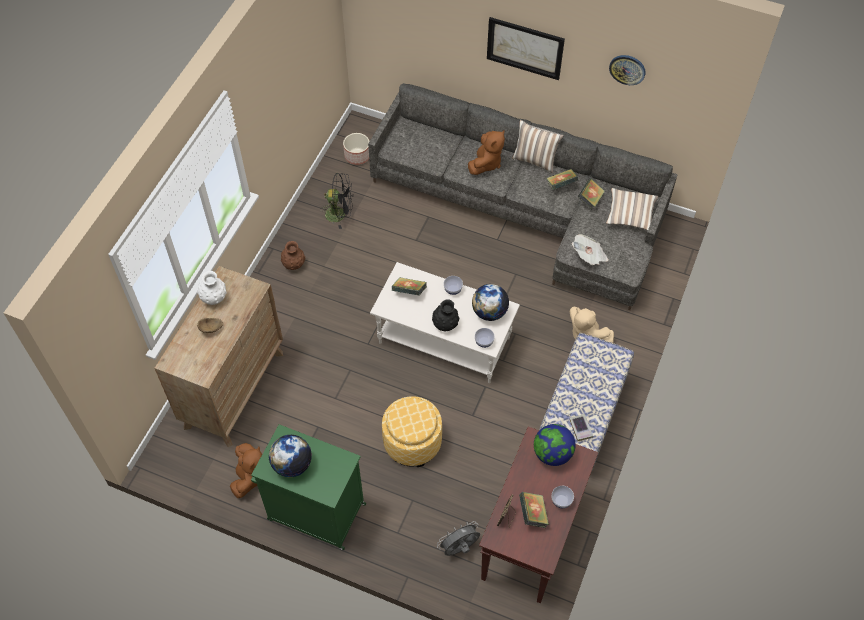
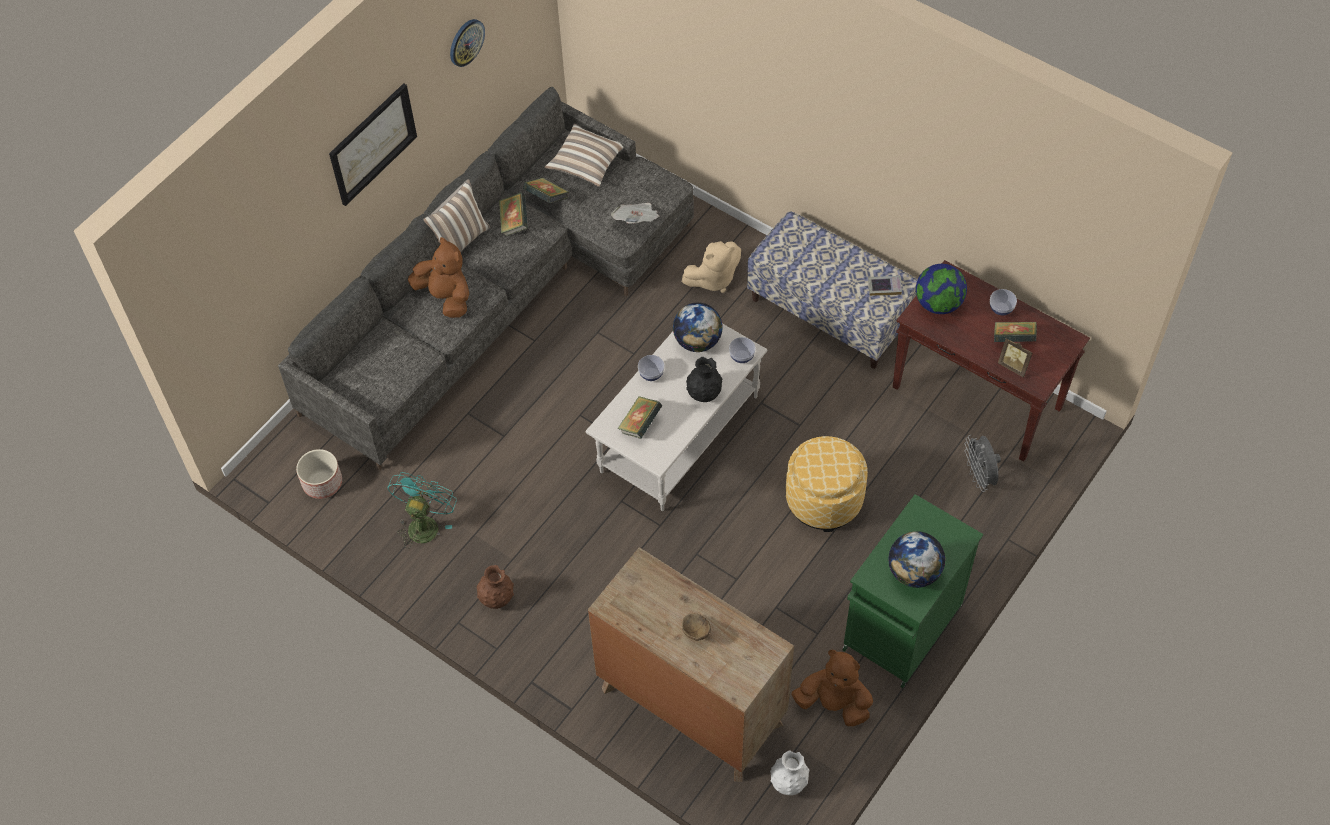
camera: 75 degrees left, 0 degrees up
(214, 298) = (644, 621): white vase -> white vase (789, 782)
(340, 214) = (424, 523): black fan -> turquoise fan

